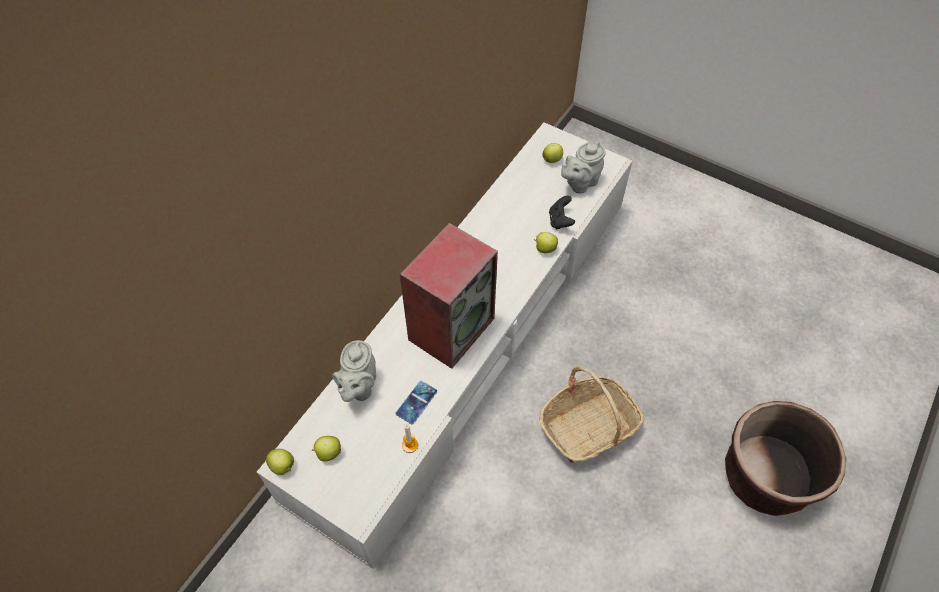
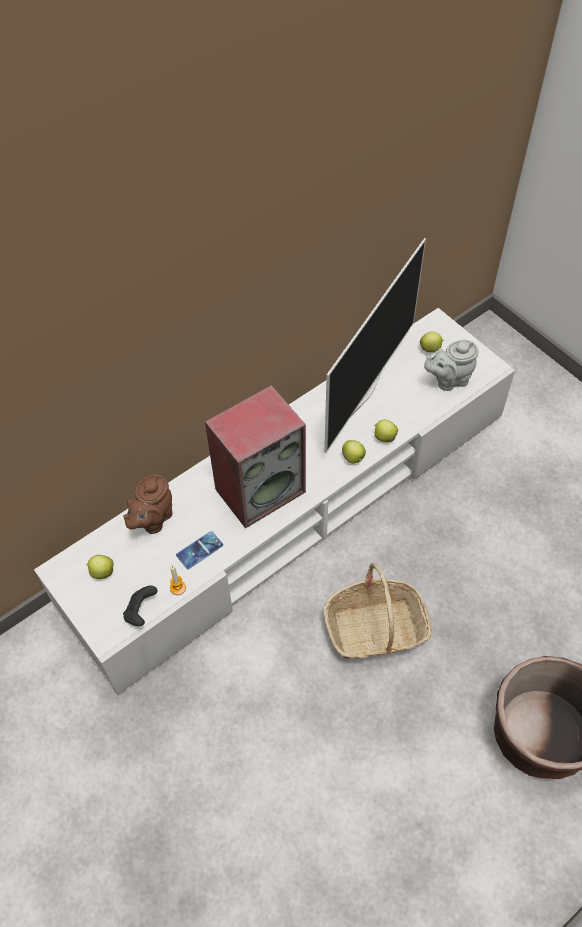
camera: 20 degrees right, 0 degrees up
(283, 466) = (58, 572): apple -> apple (353, 458)
(358, 386) = (152, 520): grey teapot -> brown teapot
(508, 212) = (362, 391): none -> television
(560, 221) = (412, 413): black game controller -> black game controller (141, 612)

